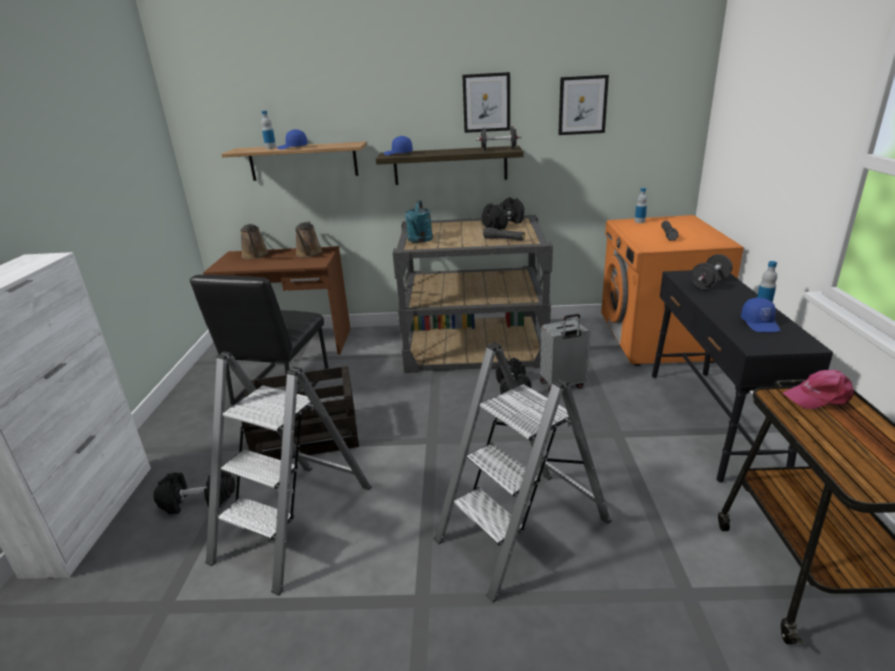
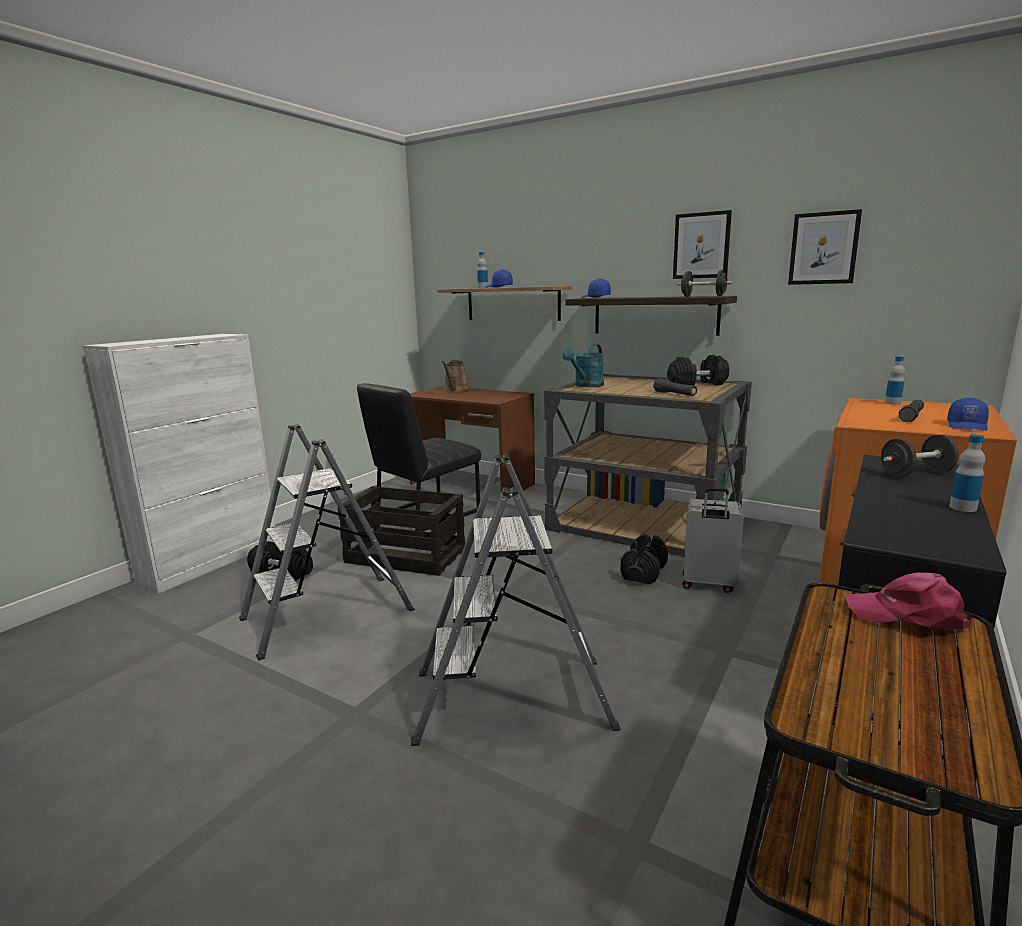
camera: 30 degrees right, 10 degrees down
(308, 254) = (499, 394): brown watering can -> none
(760, 324) = (926, 521): blue cap -> blue cap (967, 426)

